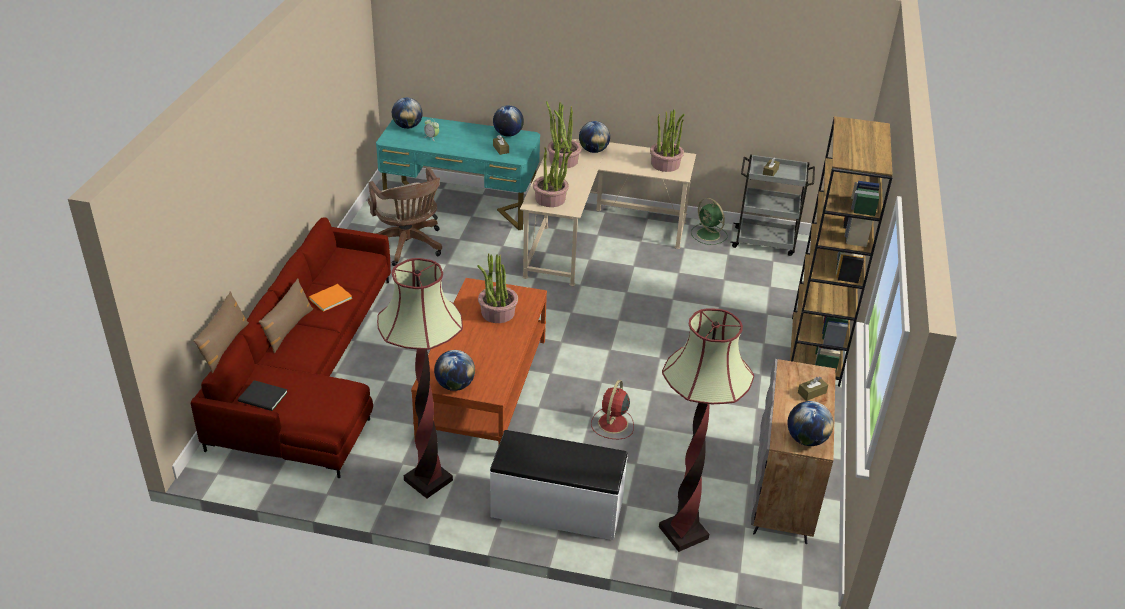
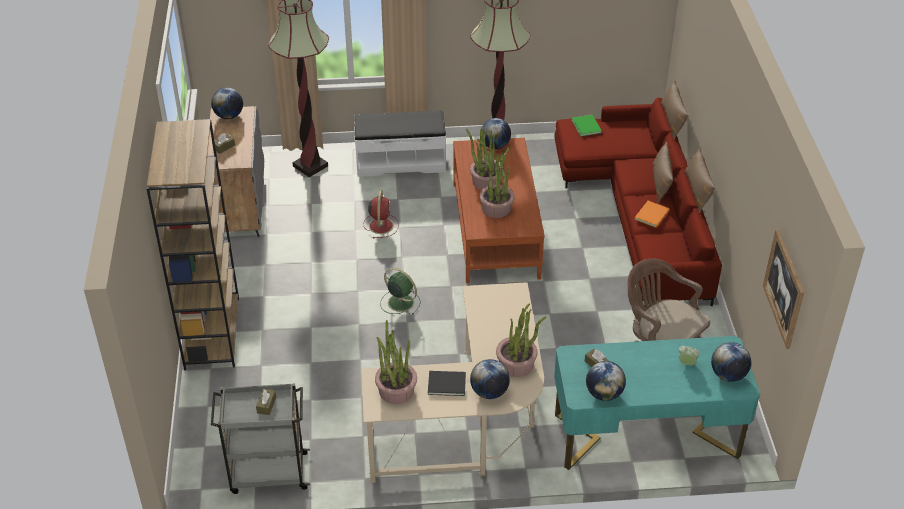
camera: 165 degrees right, 5 degrees up
(263, 398) = (627, 129): black book -> black book (445, 383)
(283, 263) = (697, 191): none -> brown pillow
(310, 414) = (587, 125): none -> green book
(354, 72) = (784, 288): none -> picture
(550, 199) = (502, 302): potted plant -> potted plant (486, 181)
(709, 235) = (337, 466): green fan -> green fan (400, 302)

